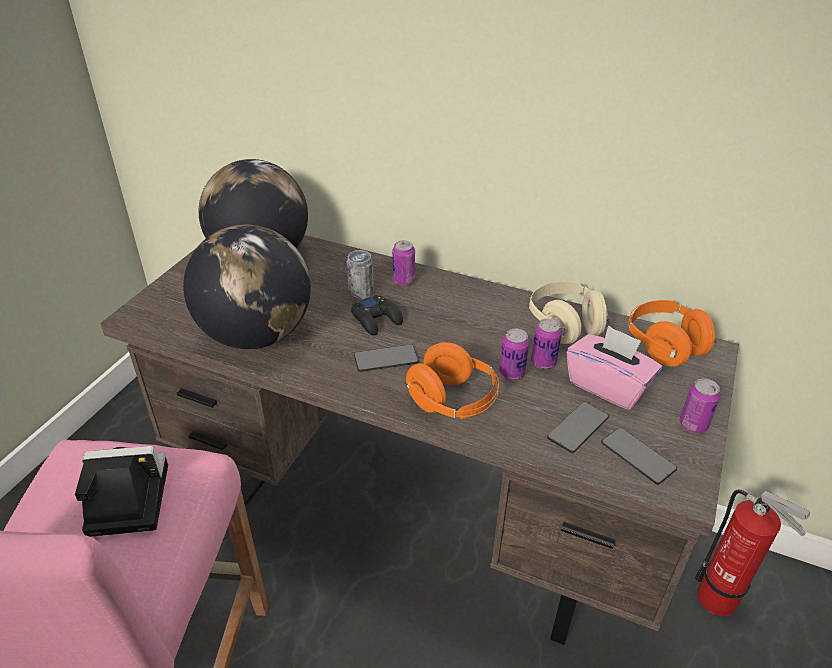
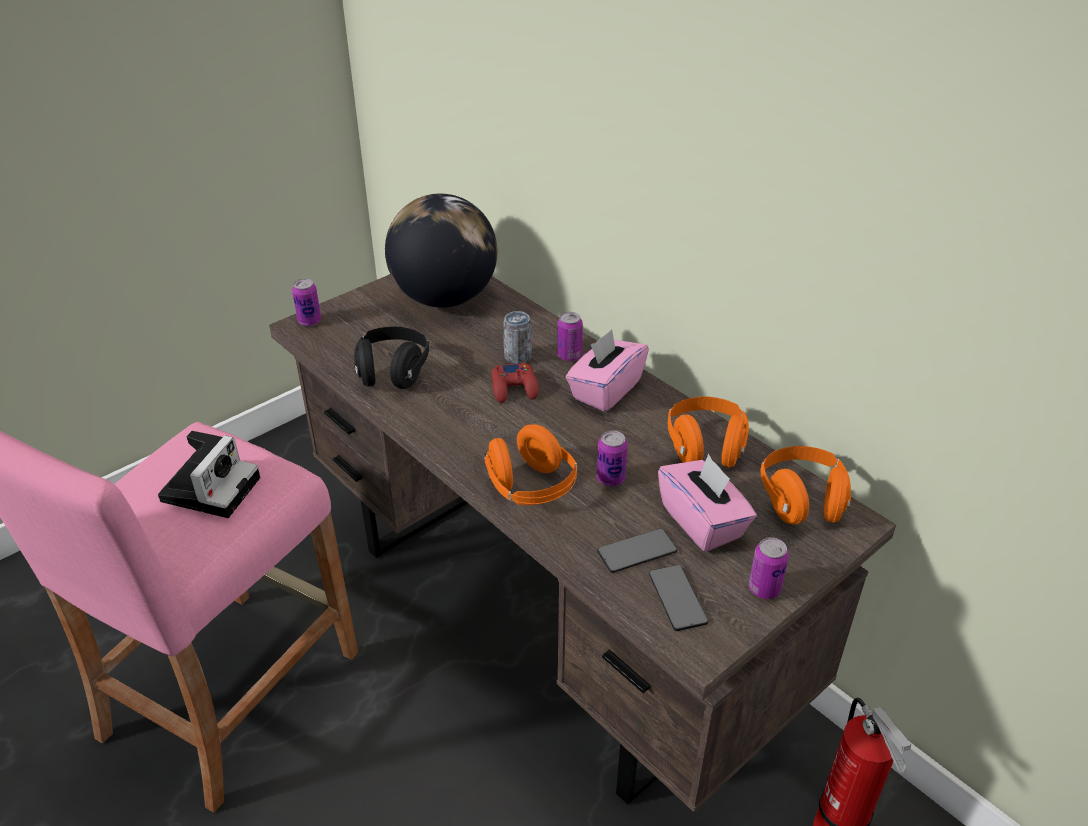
camera: 25 degrees right, 0 degrees up
(124, 500) = (211, 486): camera -> camera turned 90 degrees clockwise
(256, 335) = (393, 372): globe -> black headphones
(377, 319) = (515, 388): black game controller -> red game controller
(386, 359) = (496, 429): phone -> none
(453, 301) = (605, 390): none -> pink tissue box
(543, 362) = (652, 478): can -> can (309, 321)
(564, 325) = (705, 448): beige headphones -> orange headphones

